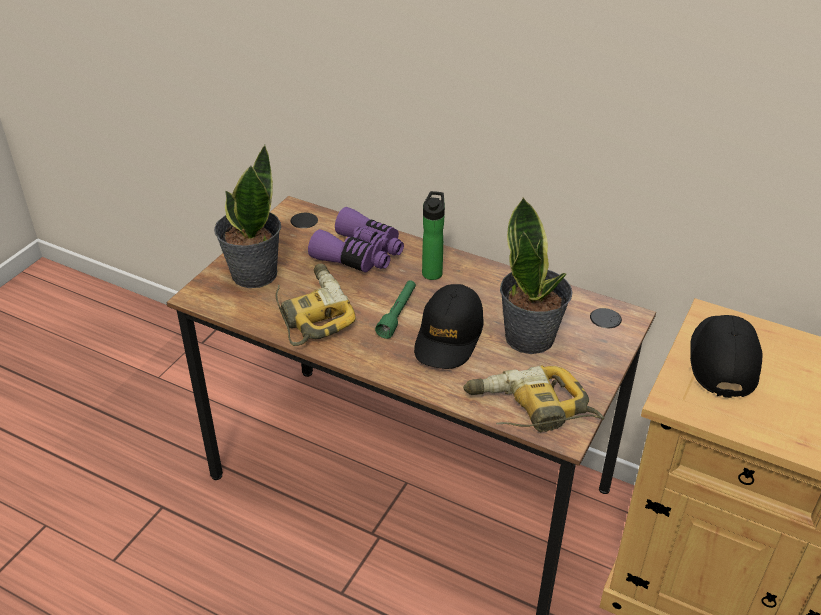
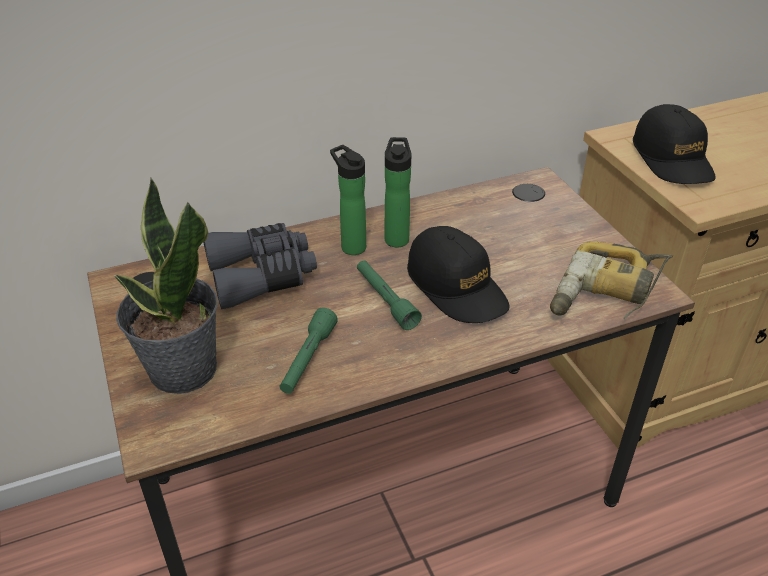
camera: 50 degrees left, 0 degrees up
(311, 312) = (308, 359): power drill -> green flashlight
(360, 254) = (261, 275): purple binoculars -> grey binoculars
(466, 285) = (396, 238): none -> bottle
(530, 337) = (510, 241): potted plant -> none
(722, 360) = (672, 159): black cap -> black cap turned 150 degrees counterclockwise

